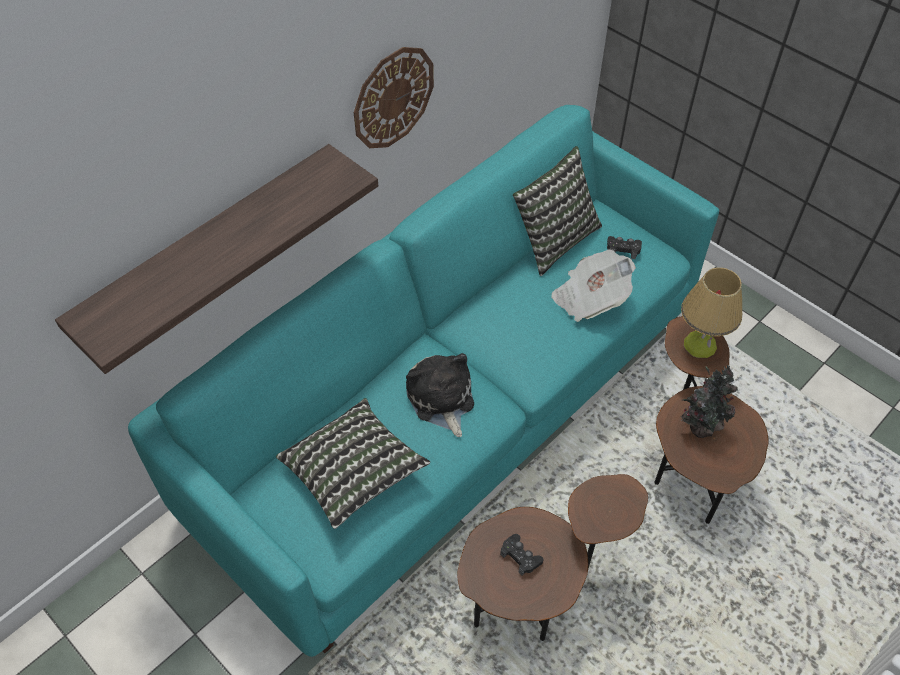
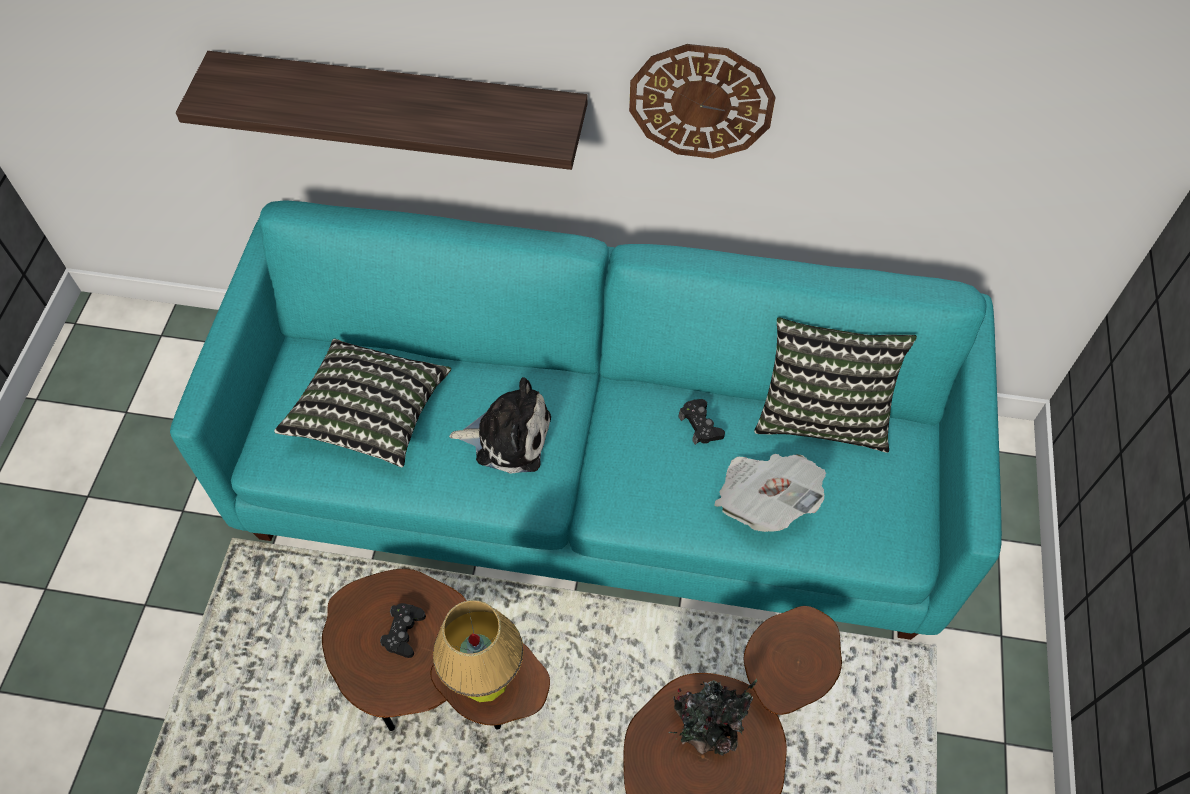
camera: 55 degrees right, 5 degrees up
(441, 400) = (508, 437): plush toy -> plush toy turned 60 degrees clockwise
(623, 249) = (871, 494): black game controller -> black game controller (700, 425)
(700, 344) = (799, 659): table lamp -> table lamp (485, 677)

